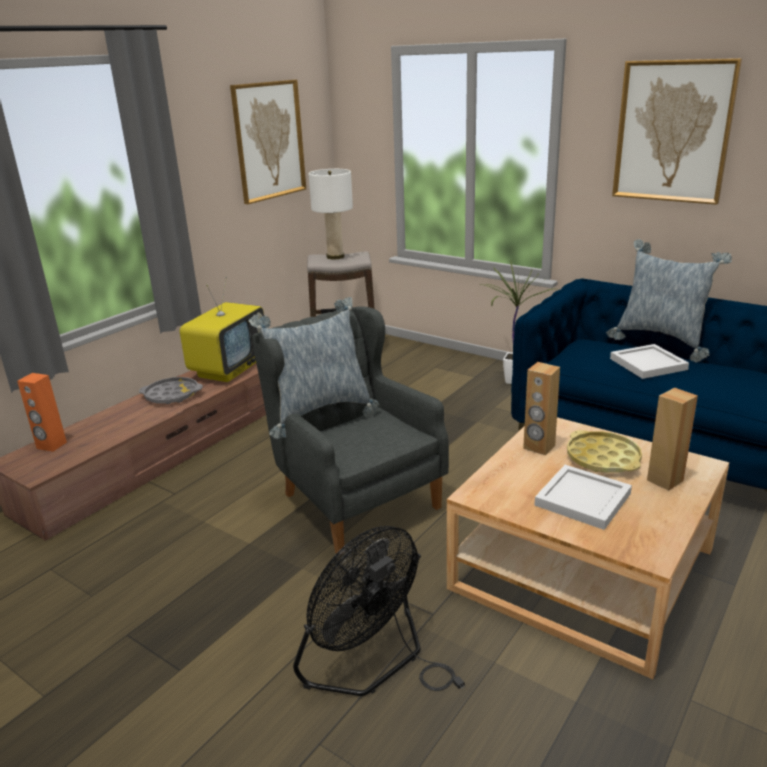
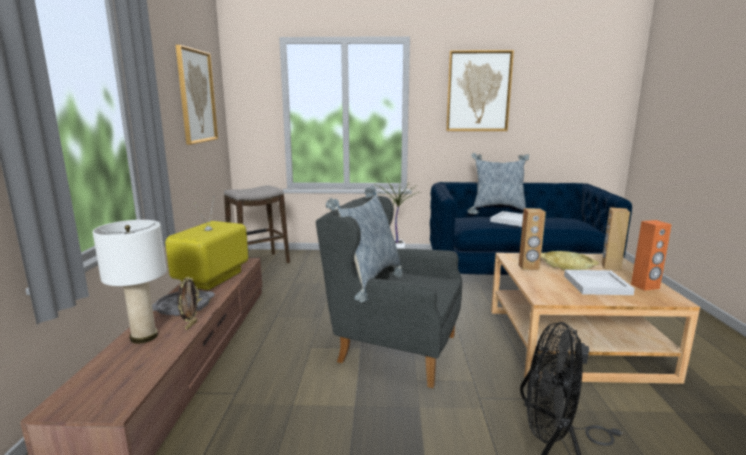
camera: 35 degrees left, 10 degrees down
(51, 445) = (97, 378): orange speaker -> orange speaker (645, 286)
(156, 416) = (191, 325): none -> picture frame
(229, 368) = (212, 279): television -> television turned 150 degrees counterclockwise
(335, 257) = (250, 189): white table lamp -> white table lamp (144, 337)

